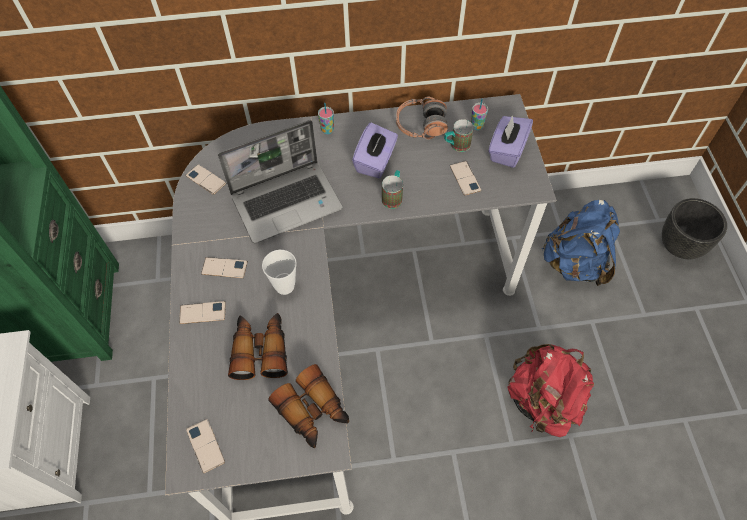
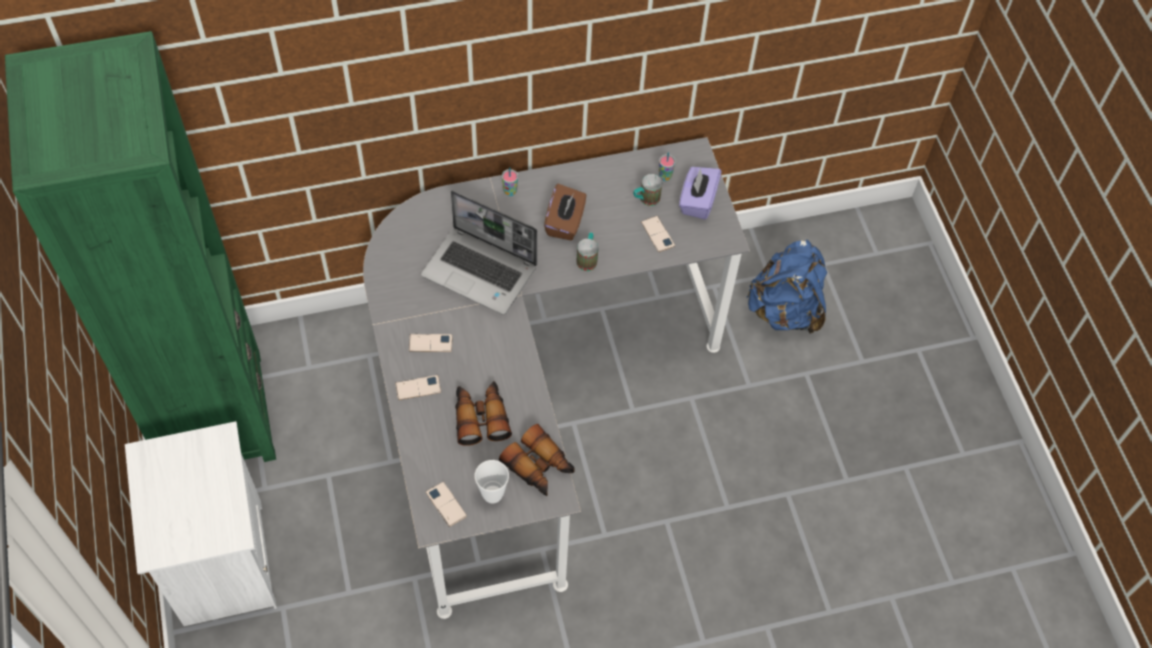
camera: 10 degrees left, 0 degrees up
(205, 179) = (392, 254): phone -> none
(284, 286) = (493, 356): cup -> cup (492, 494)
(287, 201) = (481, 271): laptop -> laptop turned 60 degrees clockwise
(375, 161) = (565, 222): purple tissue box -> brown tissue box
(421, 125) = (607, 180): headphones -> none
(542, 401) = (757, 461): red backpack -> none
(680, 246) = (900, 282): black planter -> none

